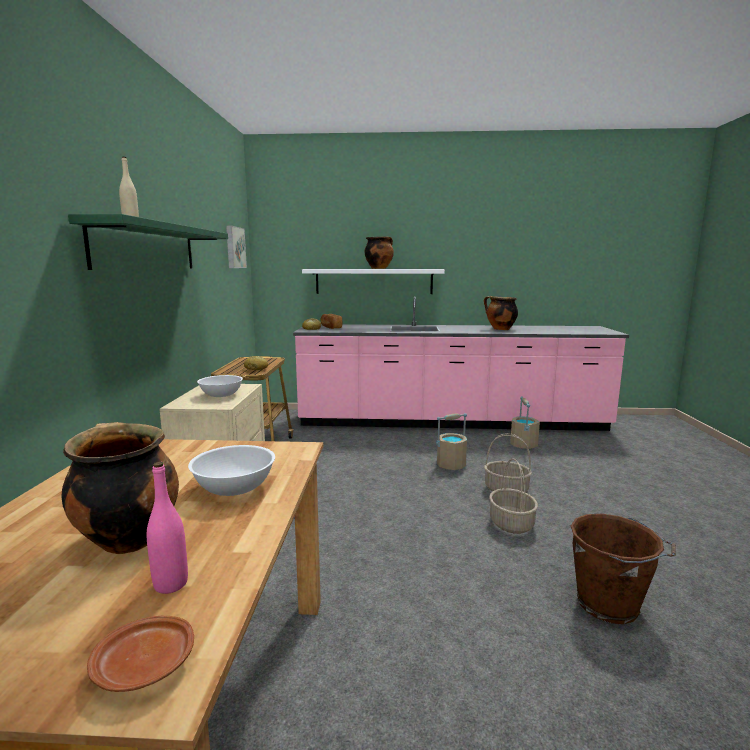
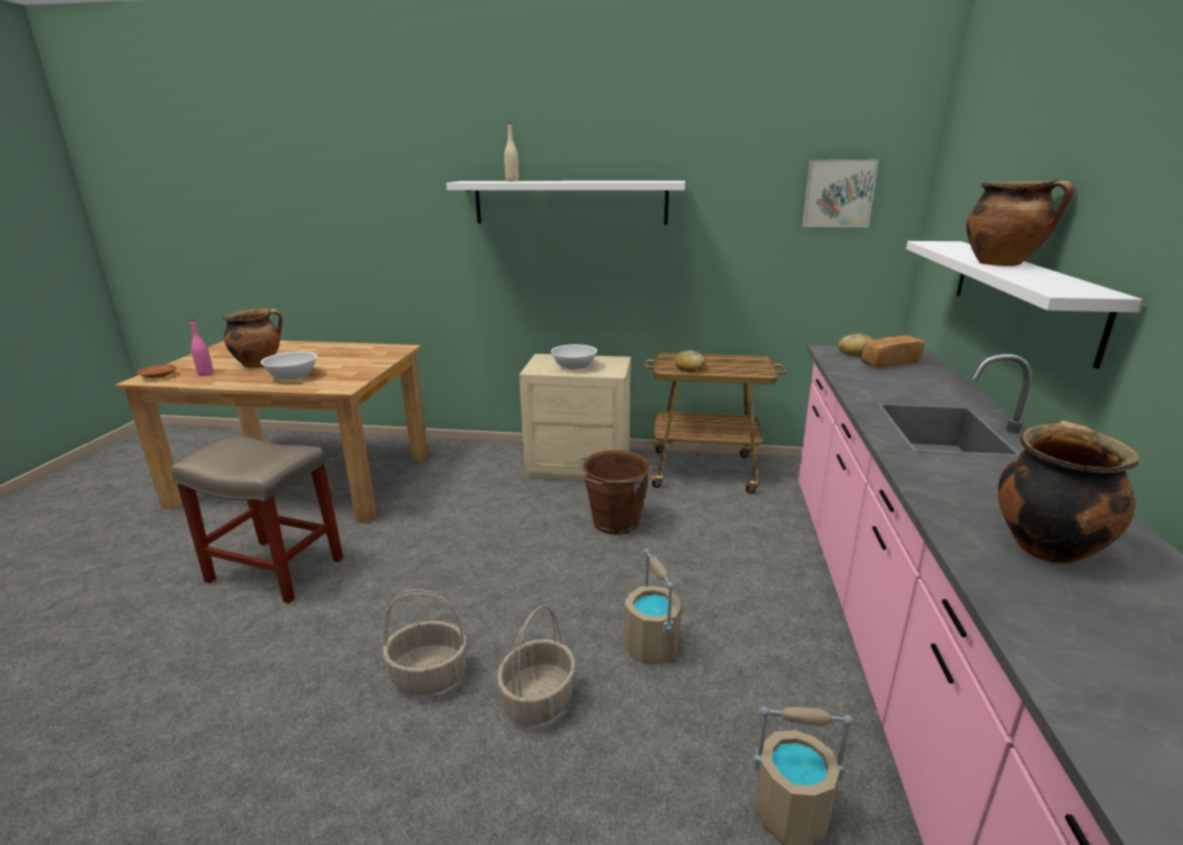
camera: 95 degrees right, 10 degrees up
(147, 247) = (570, 202): green shelf -> white shelf
(425, 653) = (274, 570): none -> beige stool
(610, 605) = (217, 716): brown bucket -> brown bucket (614, 523)

